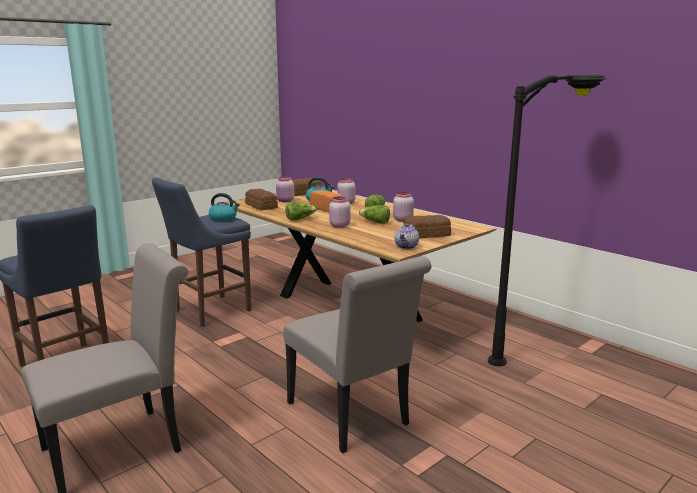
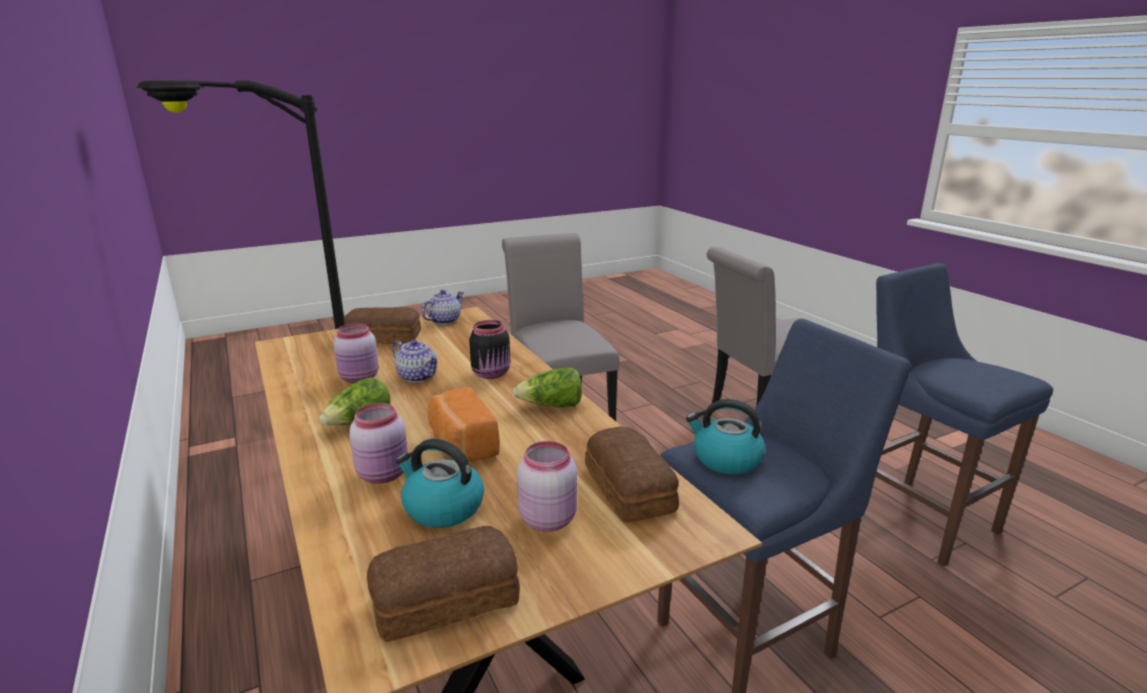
camera: 165 degrees left, 5 degrees up
(339, 226) = (492, 374): pink jar -> black jar
(375, 222) = (418, 376): lettuce -> teapot

